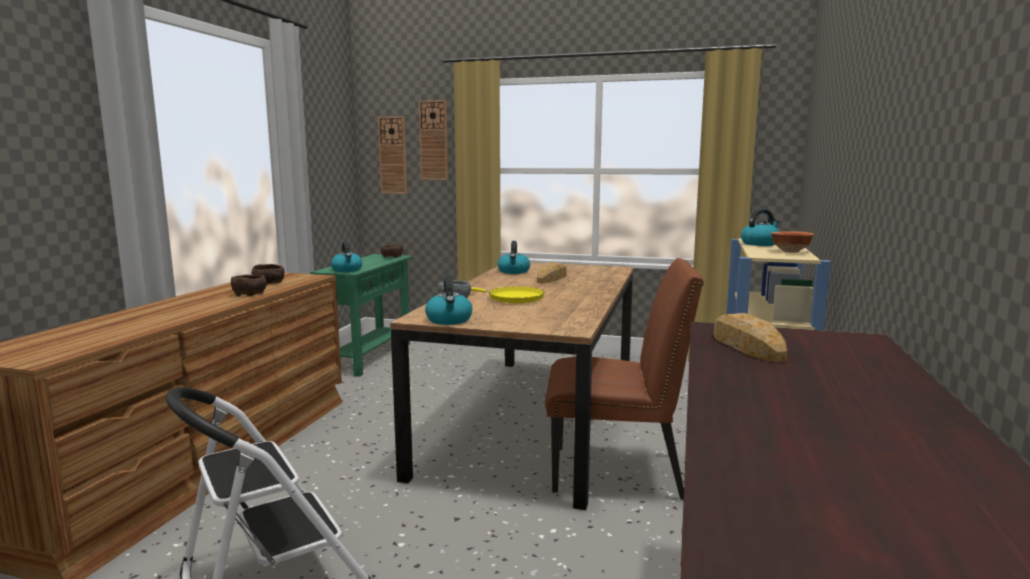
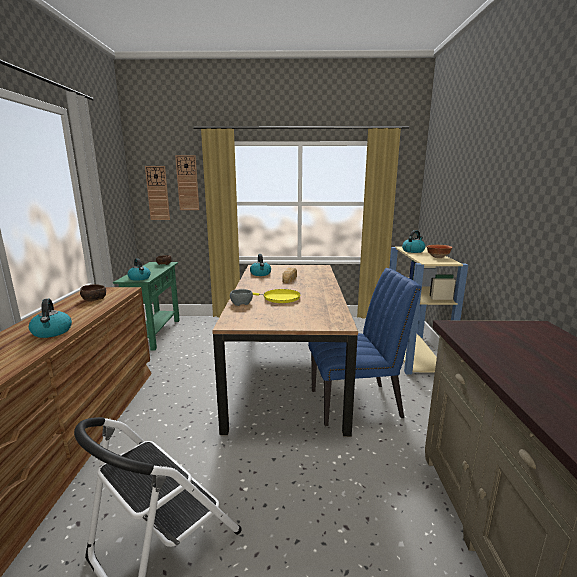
camera: 15 degrees left, 5 degrees up
(249, 294) = (86, 312): brown bowl -> none
(449, 320) = (253, 323): kettle -> kettle (52, 332)
(615, 472) = (354, 404): brown chair -> blue chair
(746, 346) = (490, 341): bread -> none

